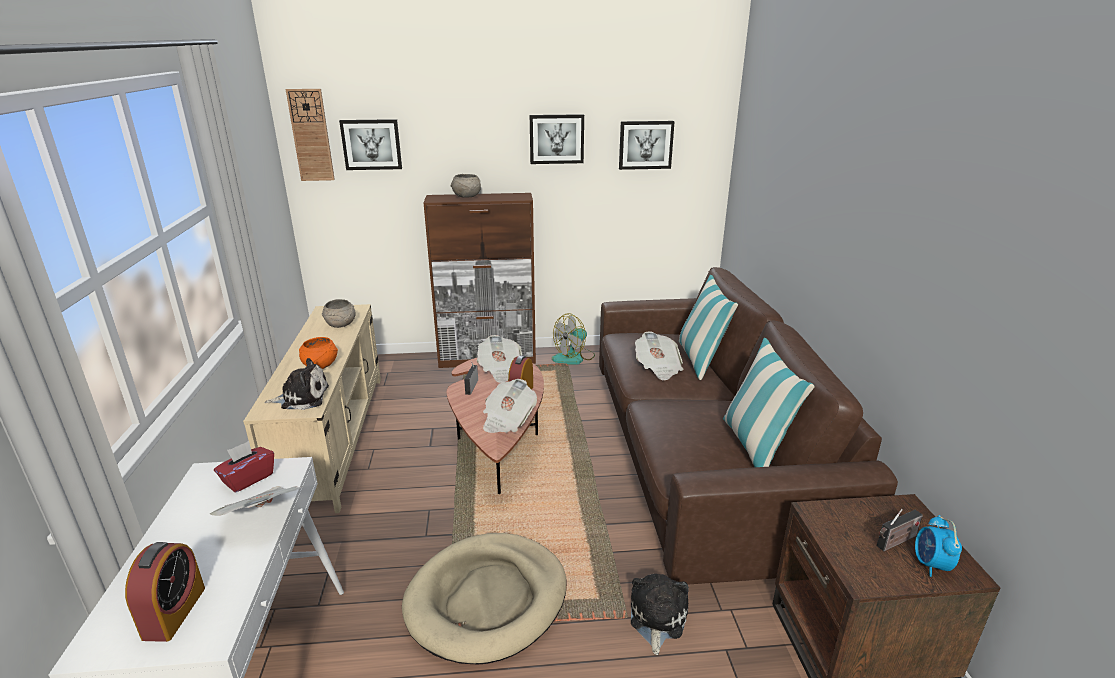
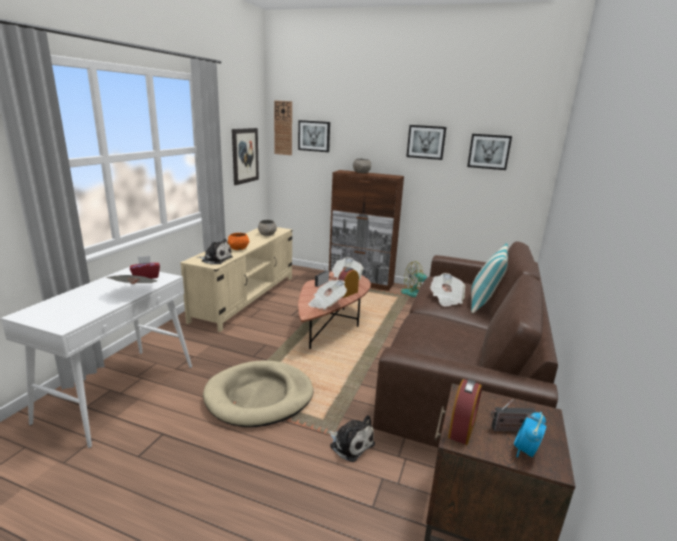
camera: 25 degrees right, 5 degrees down
(174, 612) = (63, 313): alarm clock -> alarm clock (462, 428)
(263, 196) = (245, 155): none -> picture
(656, 619) = (350, 444): plush toy -> plush toy turned 90 degrees clockwise
(755, 446) = (477, 357): pillow -> none

